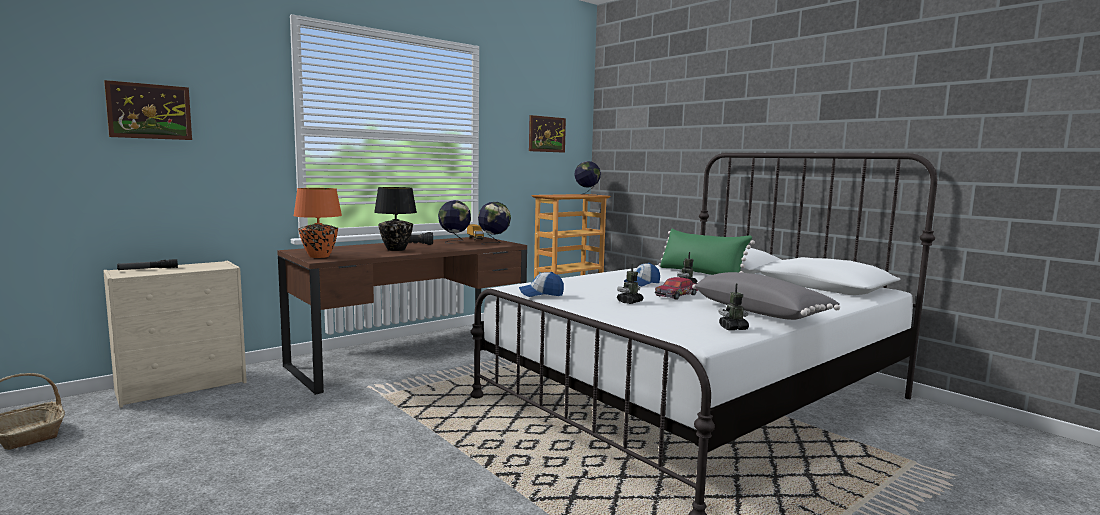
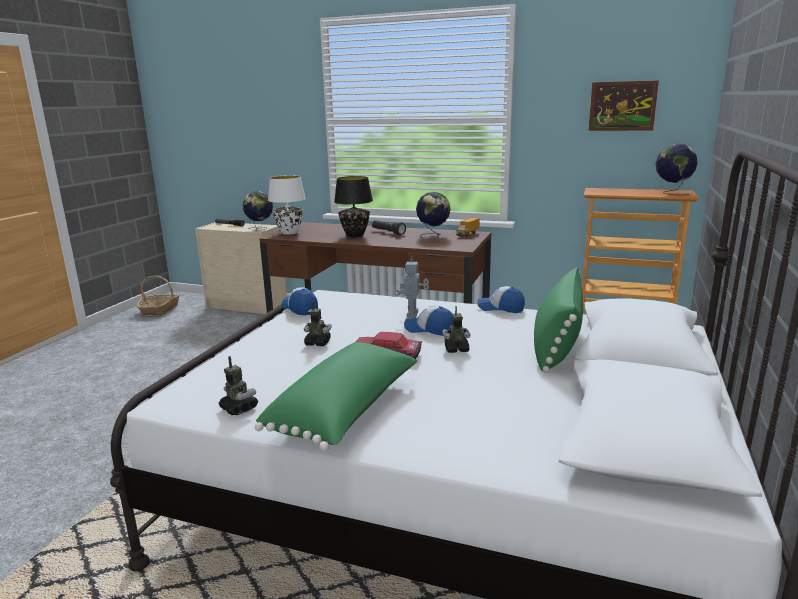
camera: 60 degrees right, 10 degrees up
(149, 111) = (237, 114): picture -> none
(319, 256) = (289, 233): orange table lamp -> white table lamp
(494, 243) = (454, 243): globe -> globe (260, 228)
(605, 281) = (413, 314): none -> toy robot
(625, 269) = (500, 308): none -> cap
(761, 312) = (347, 412): grey pillow -> green pillow

